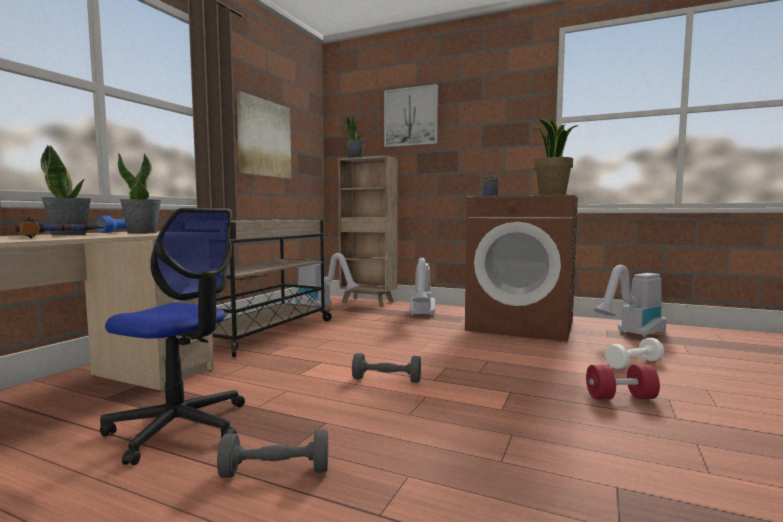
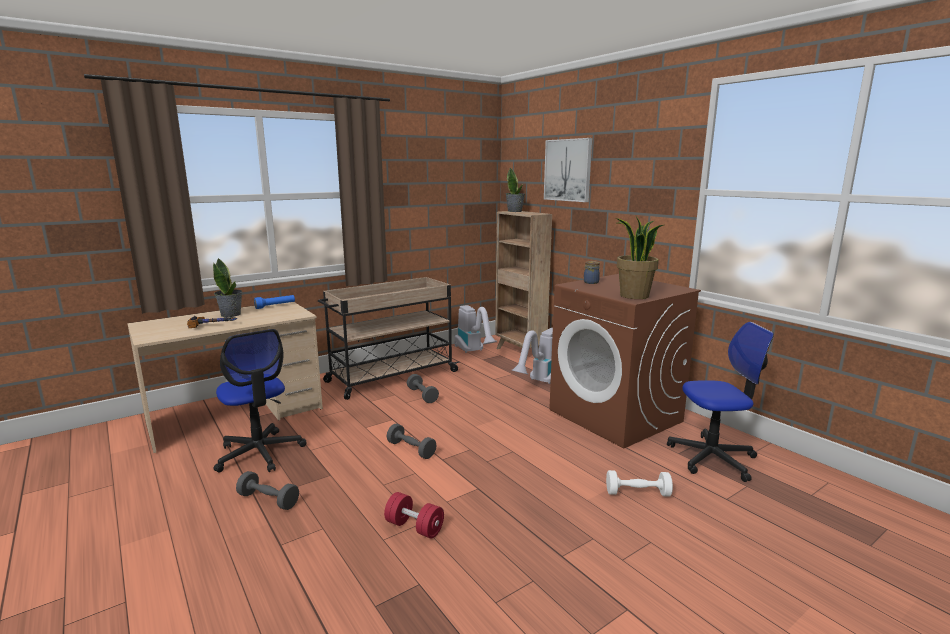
camera: 30 degrees right, 10 degrees up
(142, 233) = (275, 312): potted plant -> none
(264, 138) = (422, 200): picture -> none
(323, 340) = (422, 395): none -> grey dumbbell
(620, 397) = (554, 522): red dumbbell -> red dumbbell (414, 527)
(632, 335) = (712, 458): vacuum cleaner -> office chair

